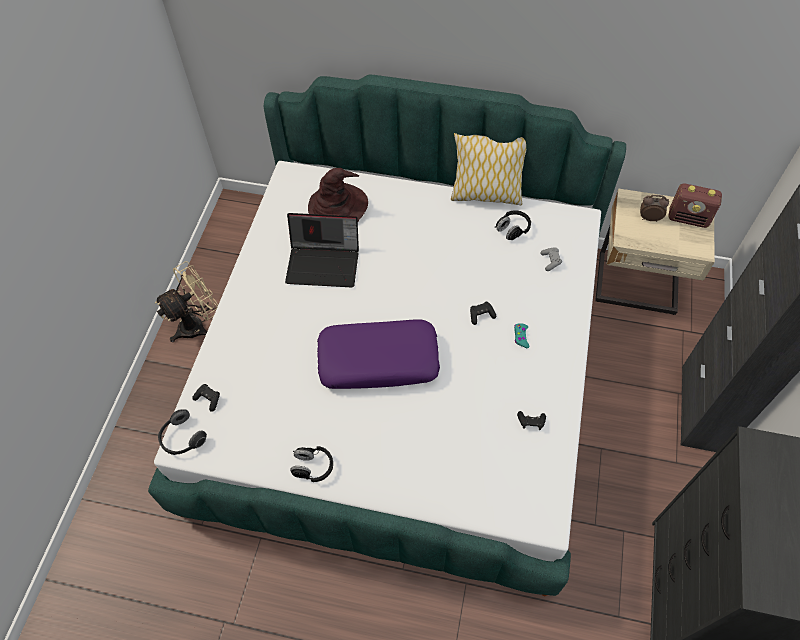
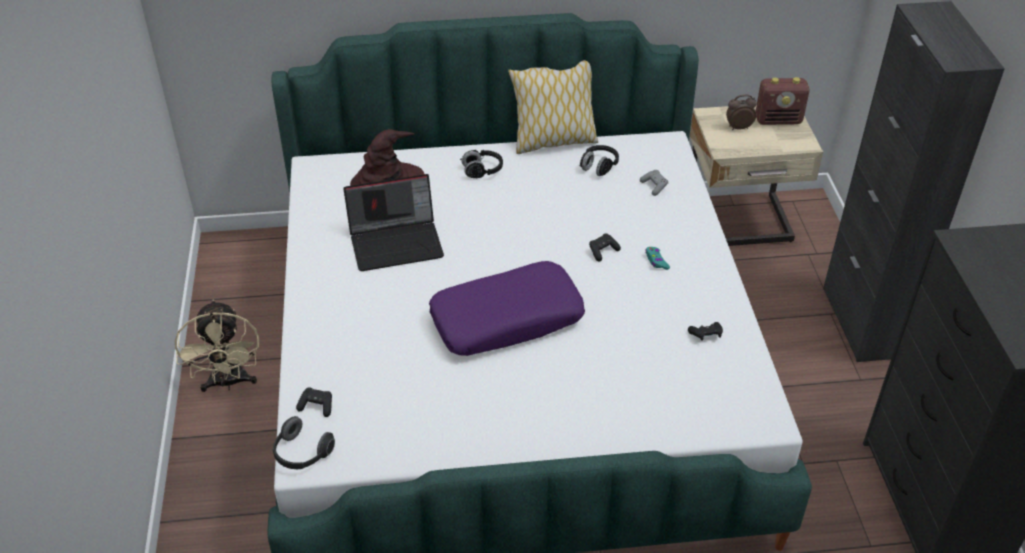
camera: 20 degrees left, 15 degrees down
(198, 324) = (229, 383): beige fan -> beige fan turned 135 degrees clockwise
(313, 467) = (479, 440): black headphones -> black headphones (482, 171)

